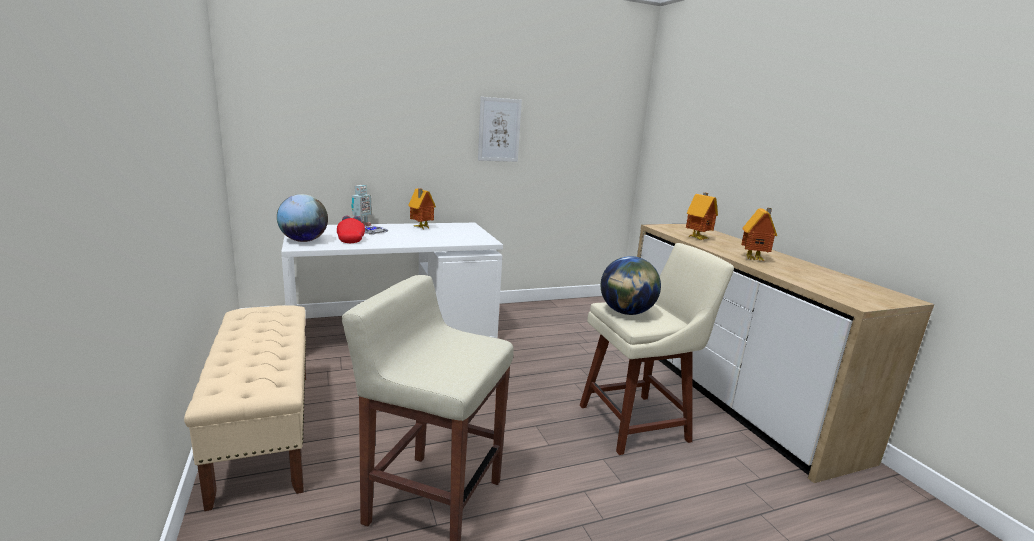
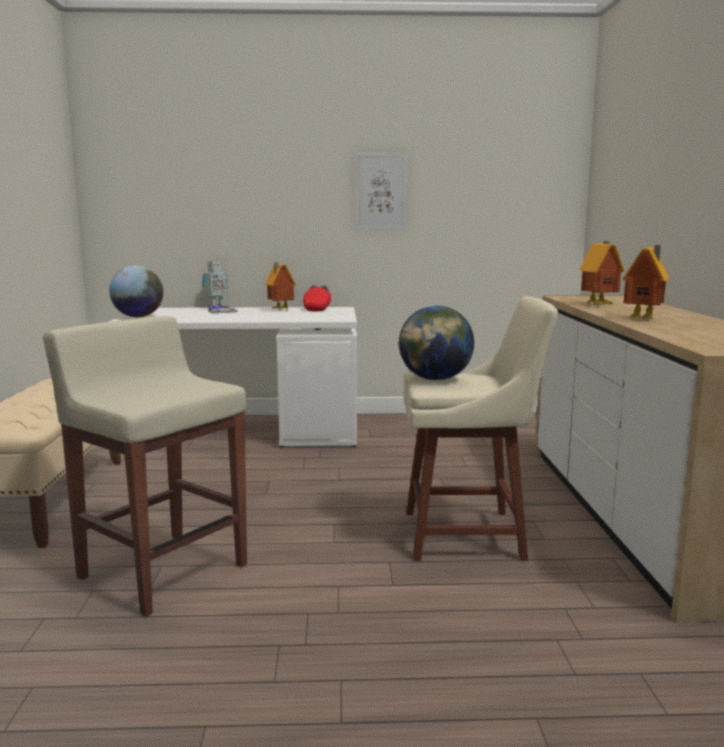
camera: 20 degrees right, 5 degrees down
(351, 239) = (188, 316): red cap -> red cap (317, 309)

